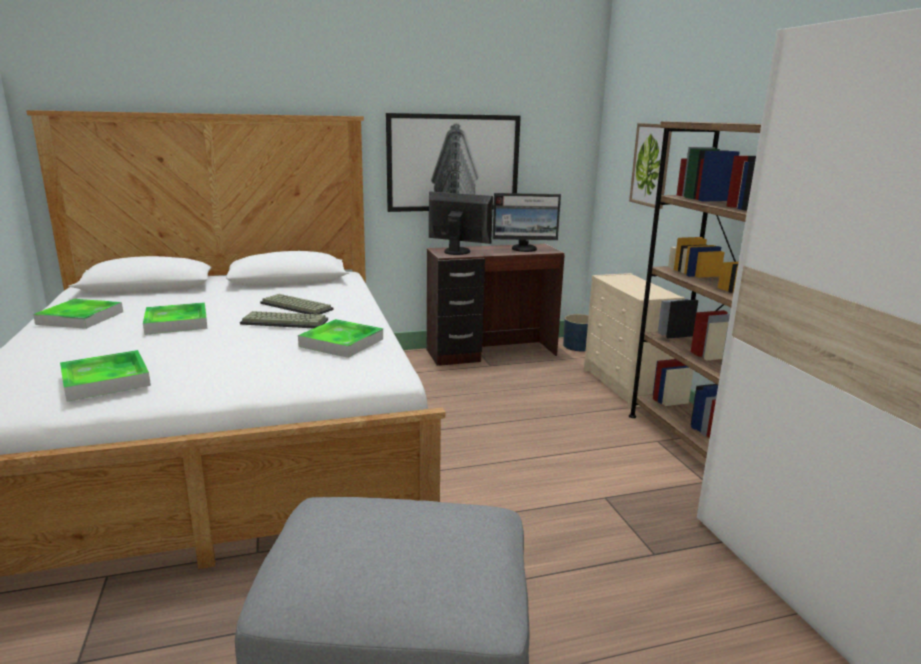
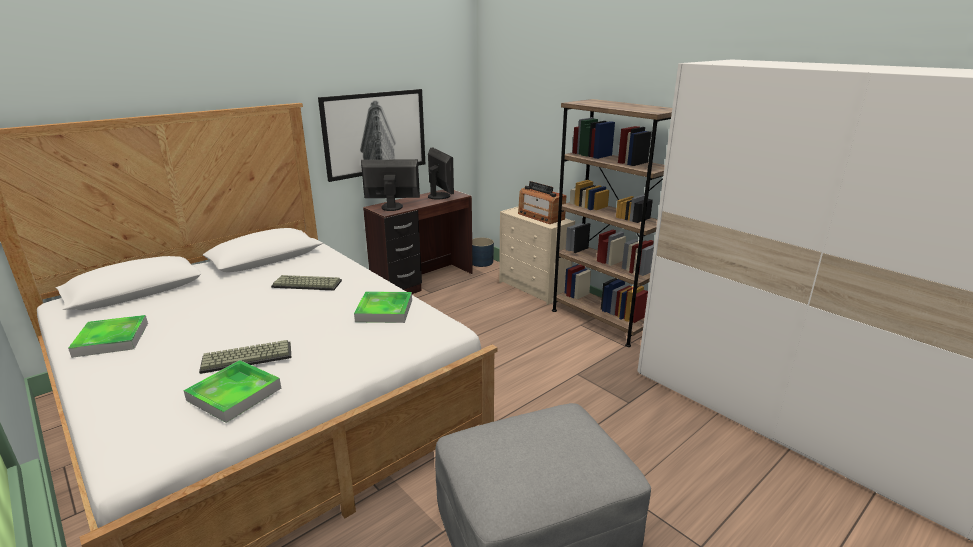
camera: 25 degrees left, 5 degrees up
(176, 323) = (220, 323): tray -> none
(286, 321) = (317, 301): keyboard -> keyboard (248, 357)
(524, 249) = (439, 196): monitor -> monitor turned 90 degrees counterclockwise
(640, 287) = (540, 216): none -> radio
(651, 165) = (532, 124): picture -> none

